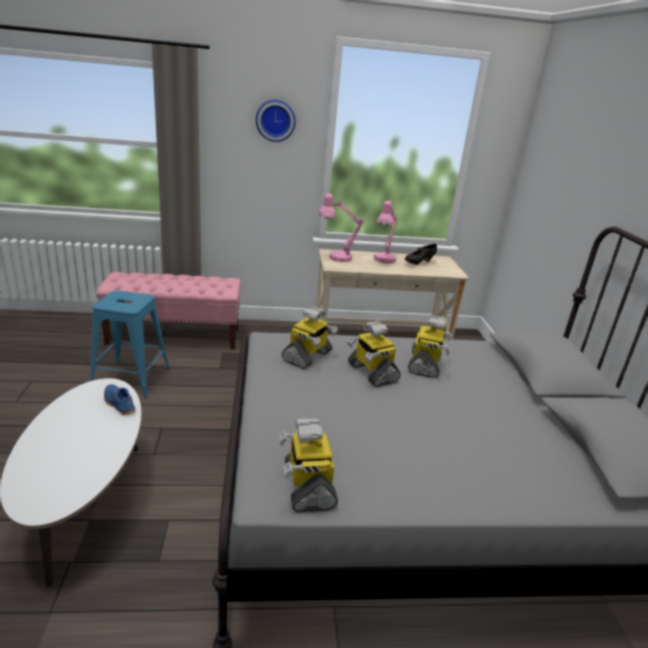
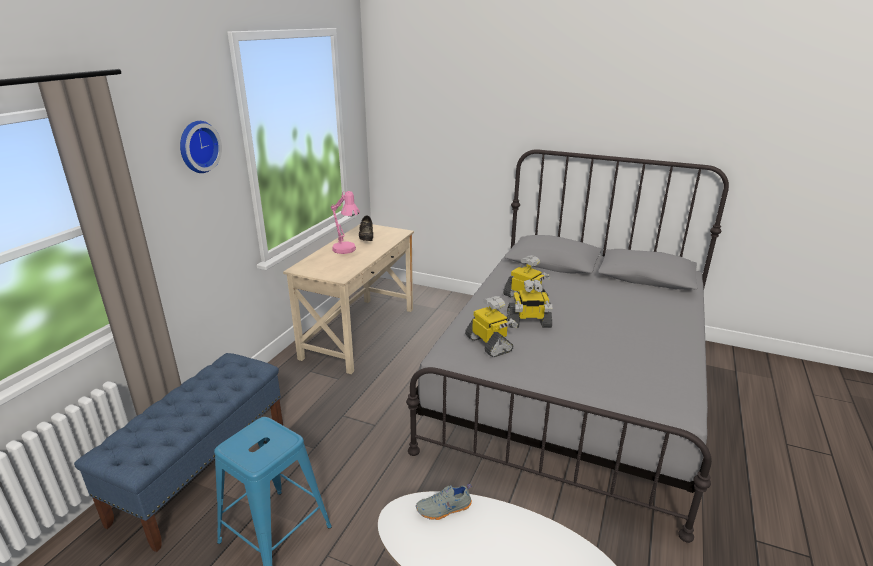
camera: 60 degrees left, 0 degrees up
(118, 404) = (444, 509): blue shoe -> grey shoe
(175, 336) = (203, 470): pink bench -> blue bench
(307, 485) = (669, 391): toy robot -> none
(335, 257) = (317, 269): pink table lamp -> none

